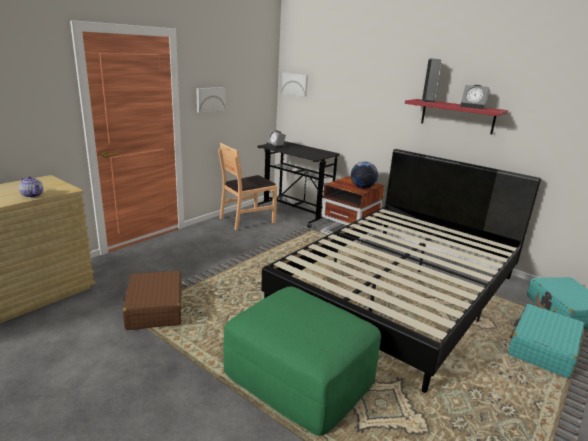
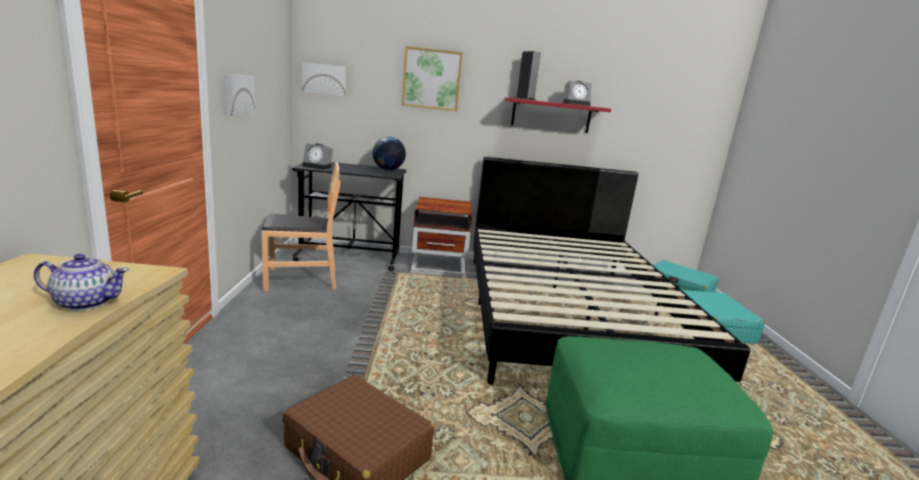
camera: 40 degrees left, 5 degrees down
(247, 220) = (301, 279): brown chair -> brown chair turned 120 degrees counterclockwise
(362, 83) = (431, 79): none -> picture
(362, 188) = (458, 207): globe -> globe (388, 169)

